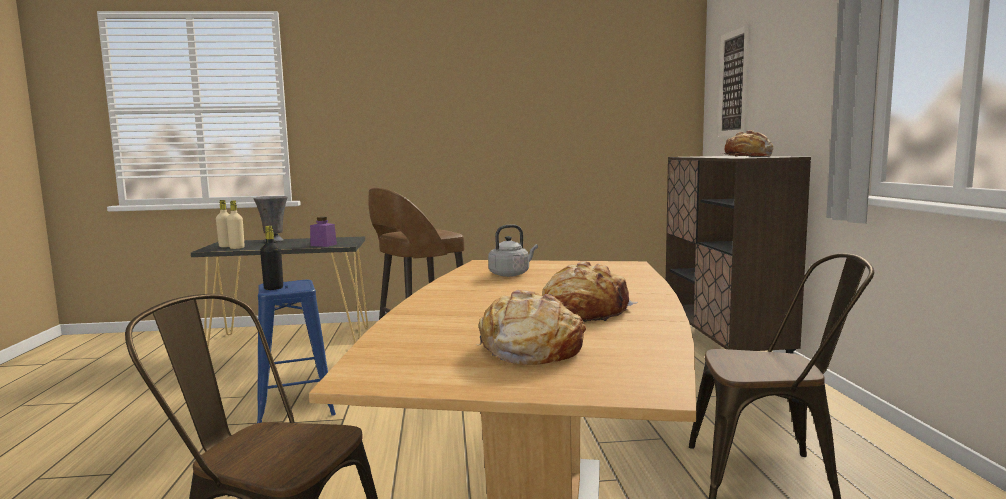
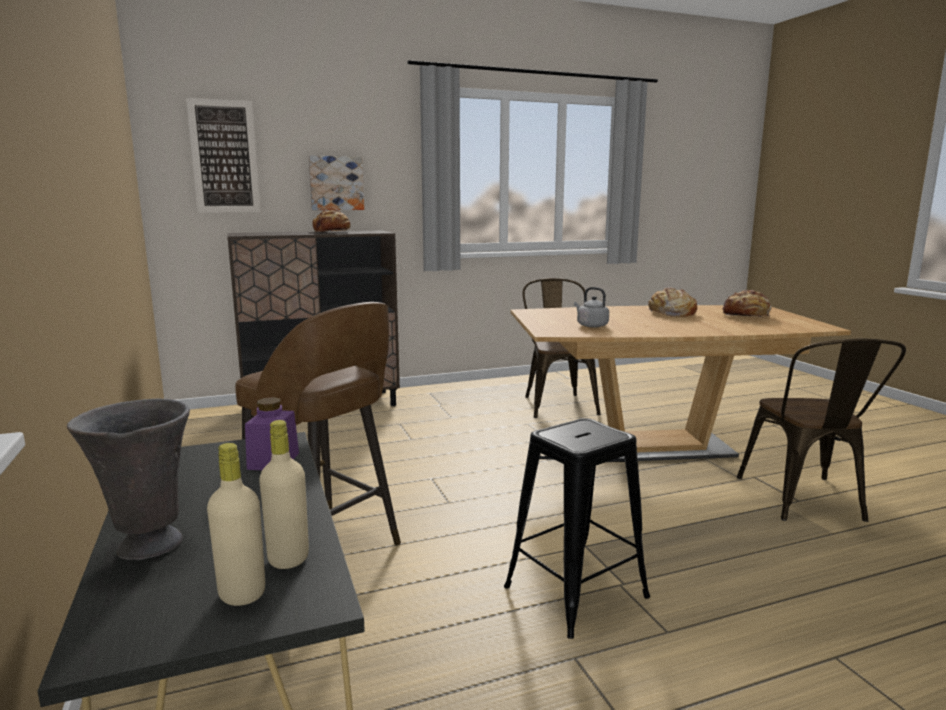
camera: 105 degrees left, 5 degrees up
(273, 288) = (603, 436): black bottle -> none
(295, 406) = (575, 592): blue stool -> black stool
(789, 99) = (336, 183): none -> picture

